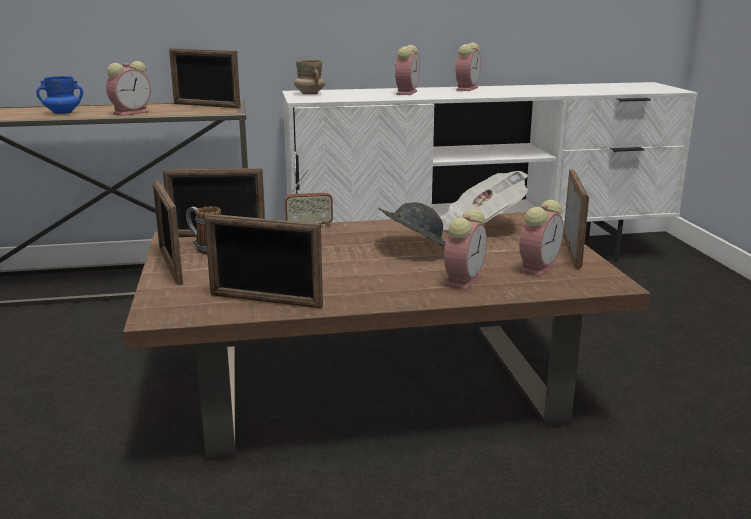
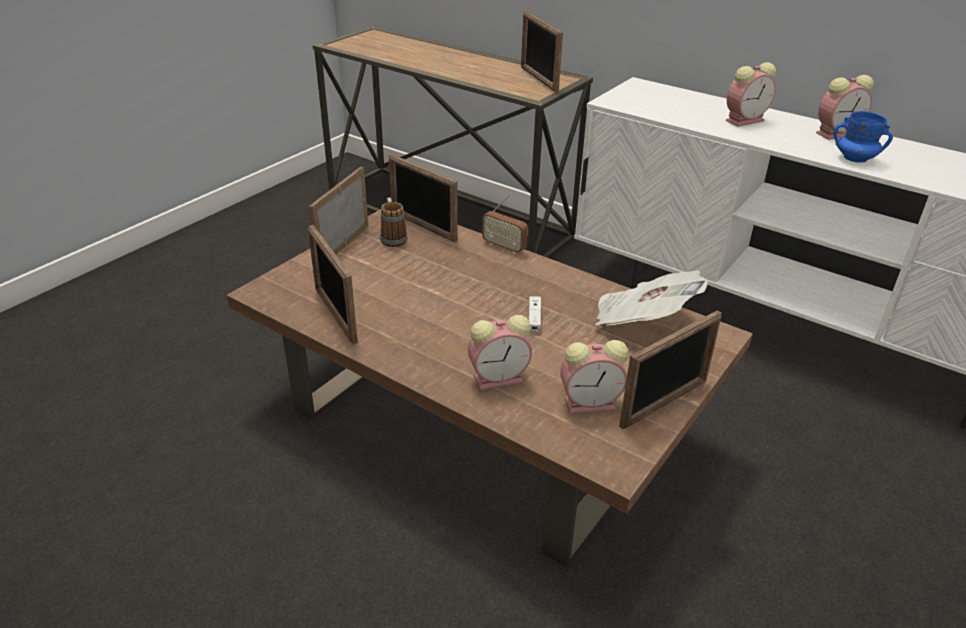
camera: 45 degrees right, 15 degrees up
(62, 113) = (421, 57): blue mug -> blue mug (855, 159)
(132, 113) = (466, 72): alarm clock -> none
(309, 93) = (642, 91): beige mug -> none
(415, 248) = (534, 318): grey hat -> white game controller

